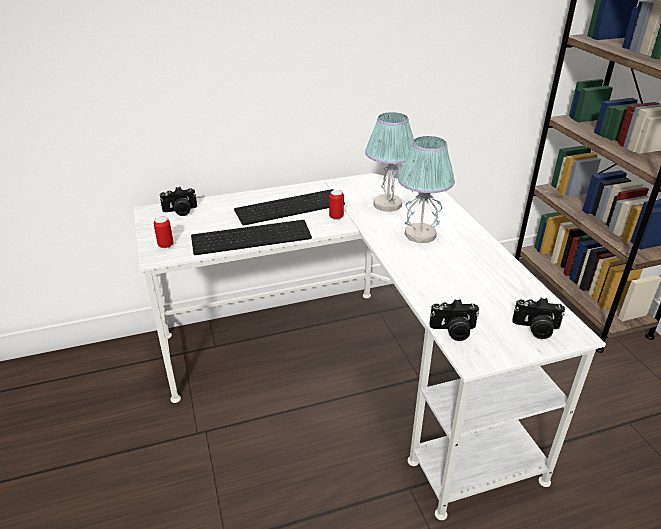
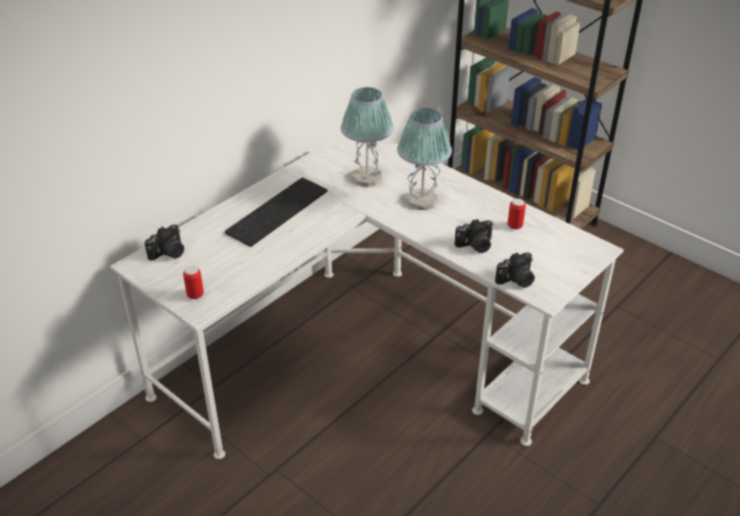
camera: 30 degrees left, 5 degrees up
(252, 236) = (272, 255): keyboard -> none
(336, 217) = (332, 207): can -> can (515, 226)
(536, 329) = (571, 256): camera -> camera (475, 246)

